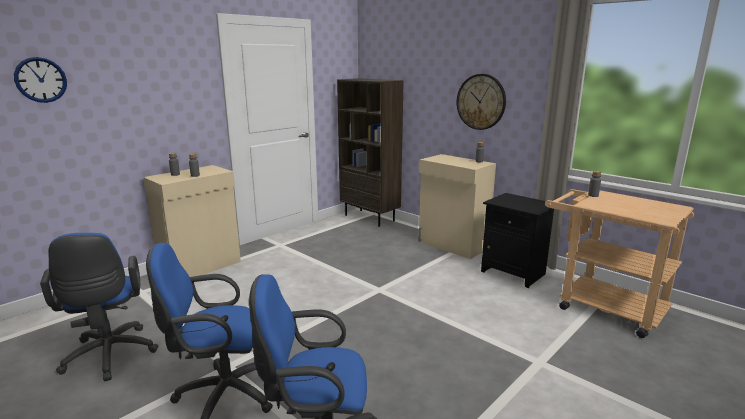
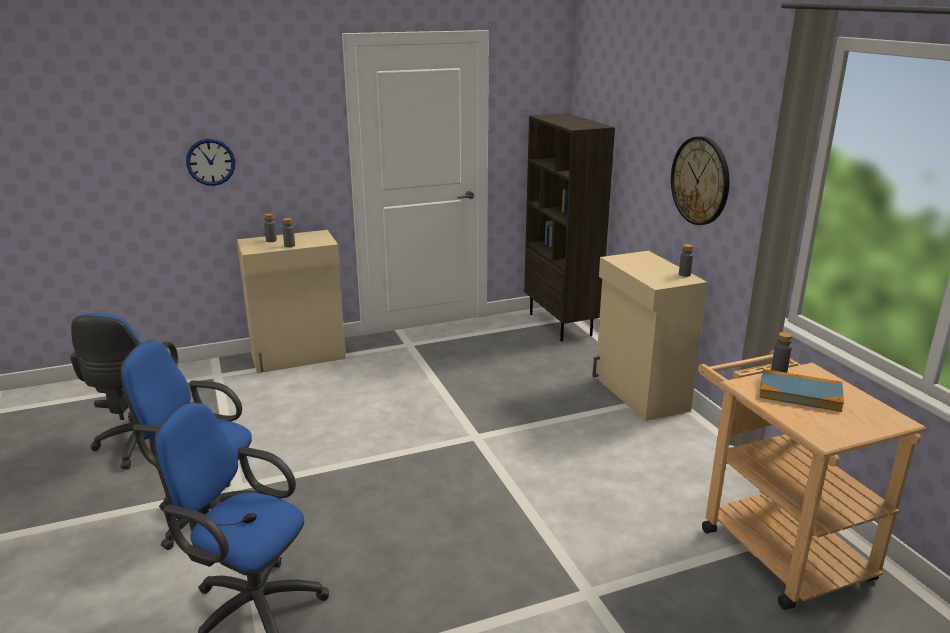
camera: 25 degrees right, 5 degrees up
(41, 80) = (127, 125): wall clock -> wall clock (210, 162)
(514, 272) = (690, 458): black nightstand -> none
(619, 203) = (800, 393): none -> book

